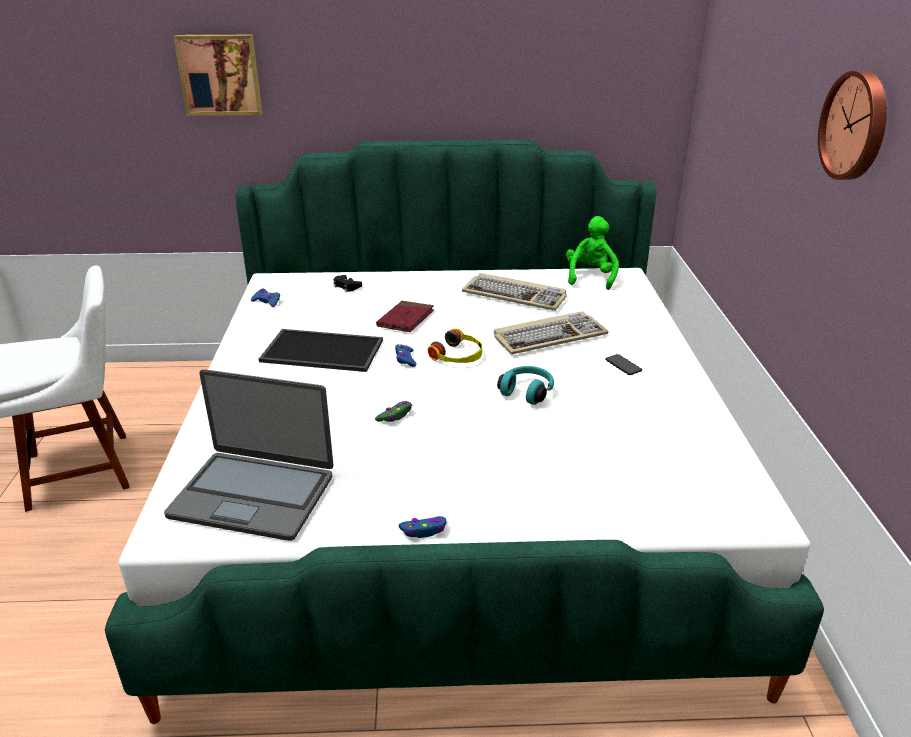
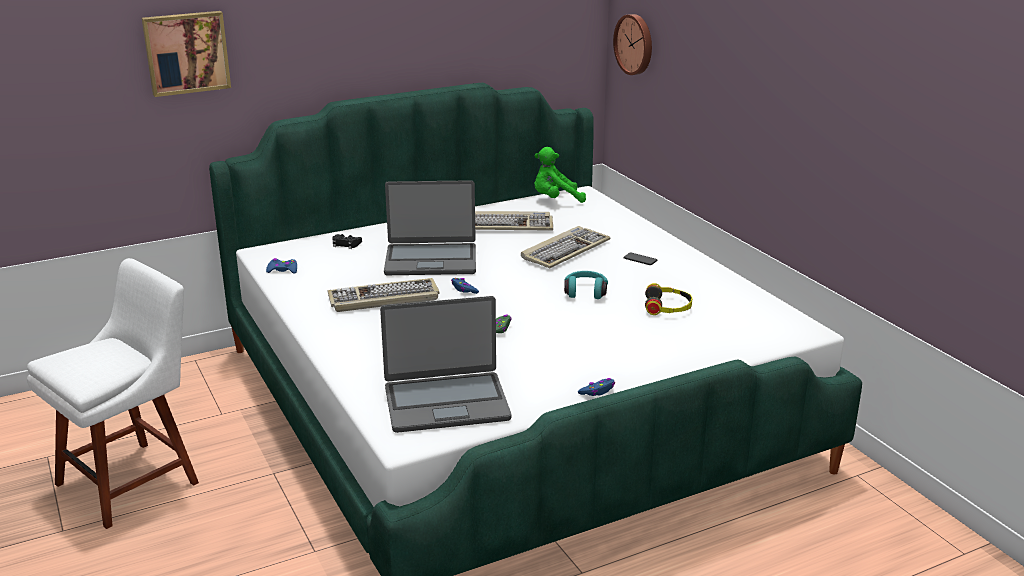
camera: 25 degrees left, 5 degrees down
(320, 352) = (383, 299): tray -> keyboard
(405, 319) = (431, 260): red book -> laptop
(458, 355) = (505, 278): headphones -> headphones (668, 307)
(590, 277) = (555, 200): green plush toy -> green plush toy turned 90 degrees counterclockwise
(856, 126) = (797, 47): wall clock -> wall clock (635, 44)

